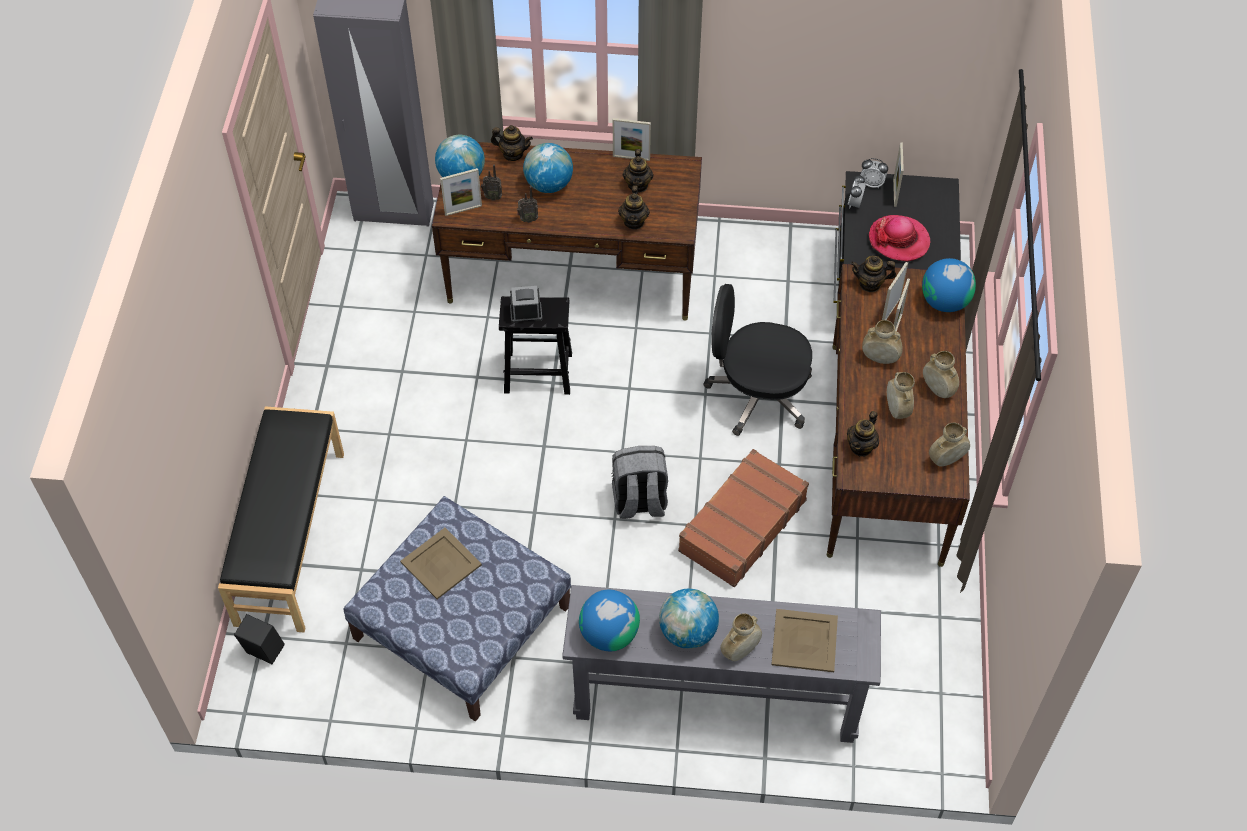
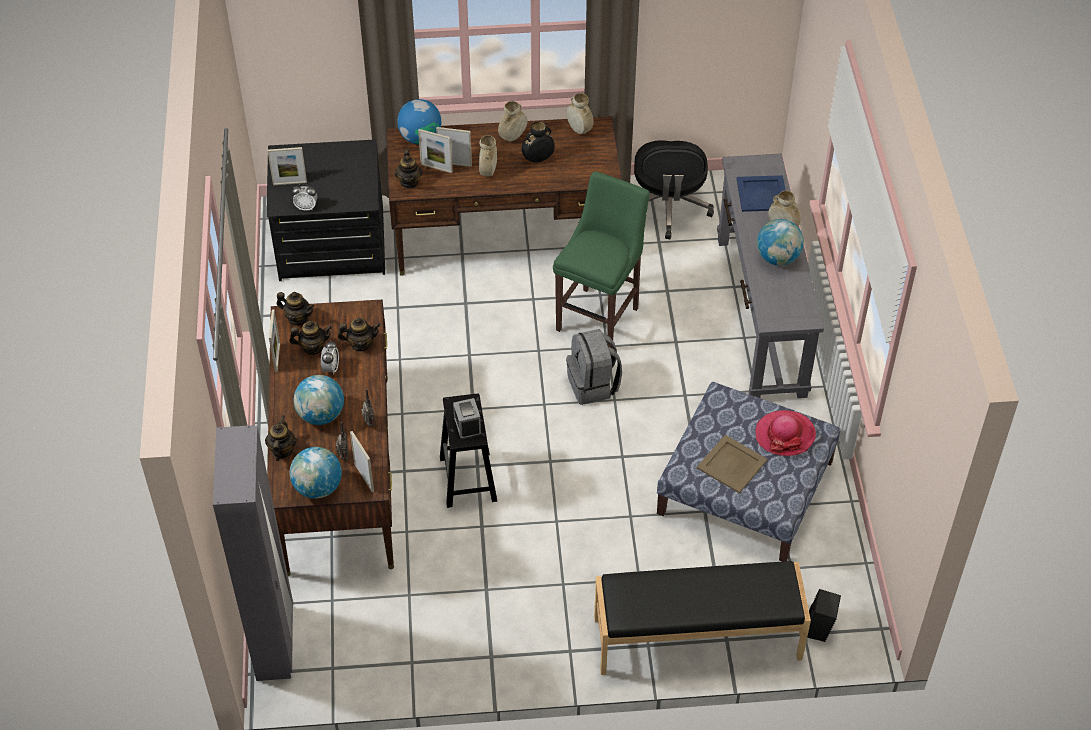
camera: 100 degrees left, 5 degrees down
(609, 634) = (795, 303): globe -> none
(741, 525) = (600, 316): brown suitcase -> green stool
(757, 394) = (463, 320): black office chair -> black office chair (668, 207)
(804, 641) = (762, 194): beige tray -> blue tray
(861, 447) = (579, 176): teapot -> teapot (297, 318)
(872, 183) = (280, 198): alarm clock -> alarm clock (331, 368)
(896, 409) = (538, 159): beige vase -> black vase
(899, 240) = (346, 177): hat -> hat (785, 435)

